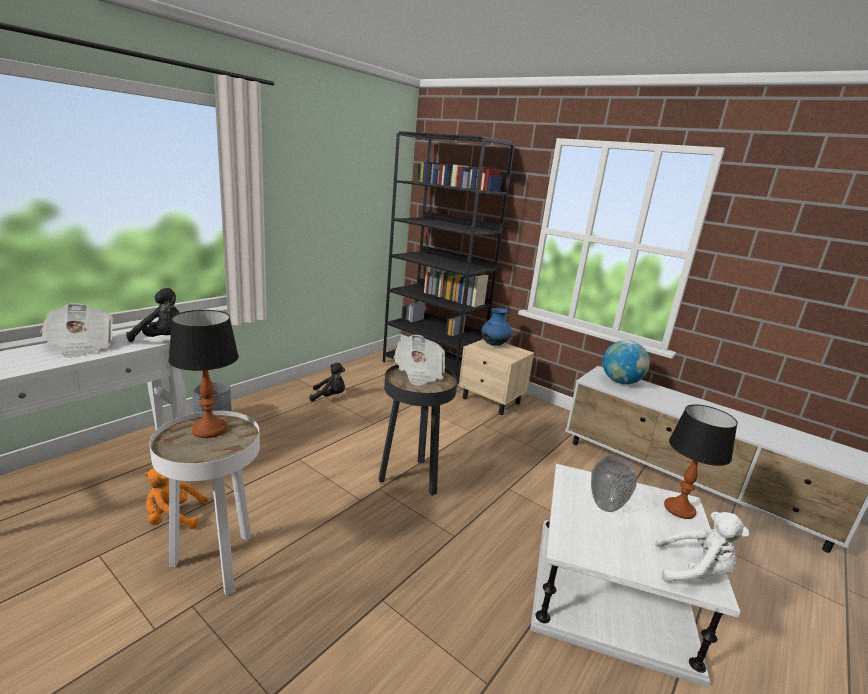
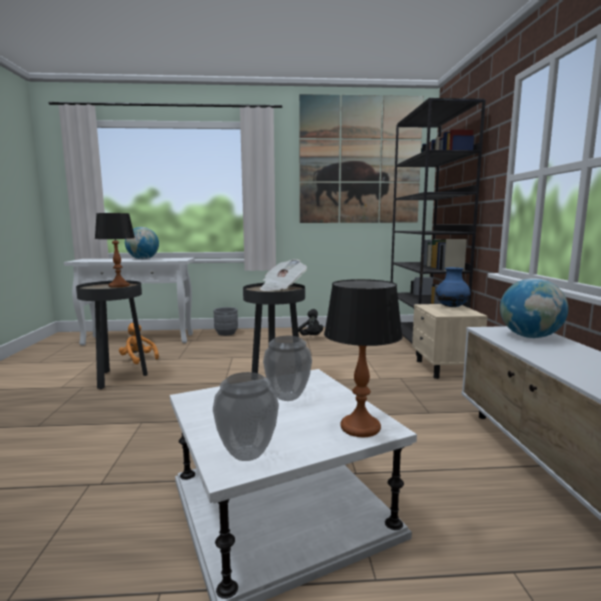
camera: 50 degrees right, 10 degrees down
(81, 346) = (143, 259): newspaper -> globe
(164, 339) = (177, 260): black plush toy -> none
(217, 563) = (118, 378): white side table -> black side table
(350, 167) = (360, 160): none -> picture
(694, 572) = (246, 455): white plush toy -> vase

